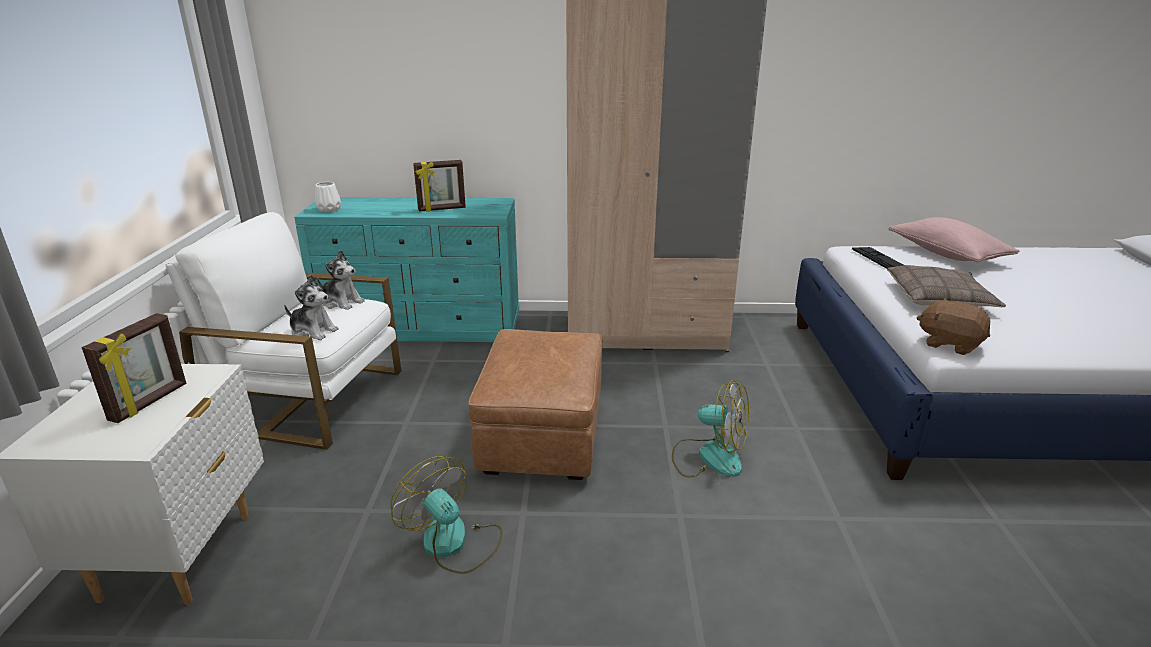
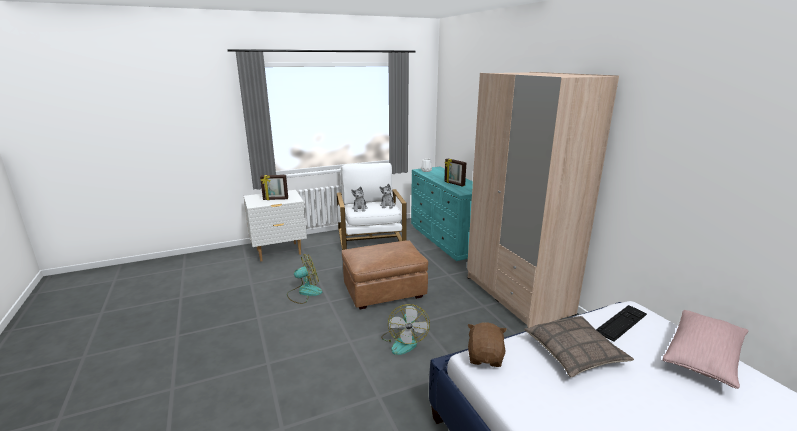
camera: 65 degrees right, 5 degrees down
(453, 544) = (304, 292): fan -> fan turned 45 degrees clockwise

